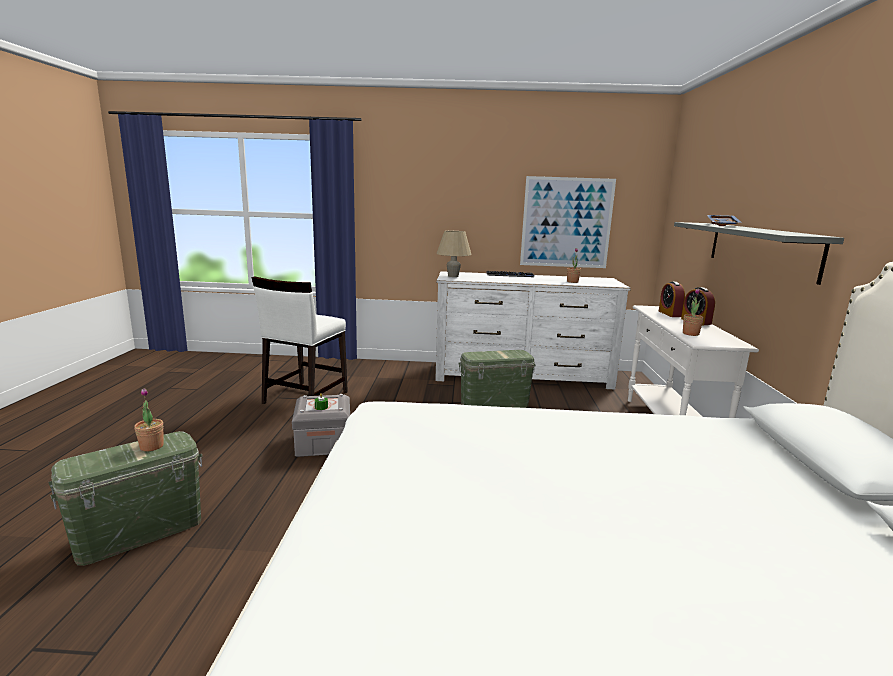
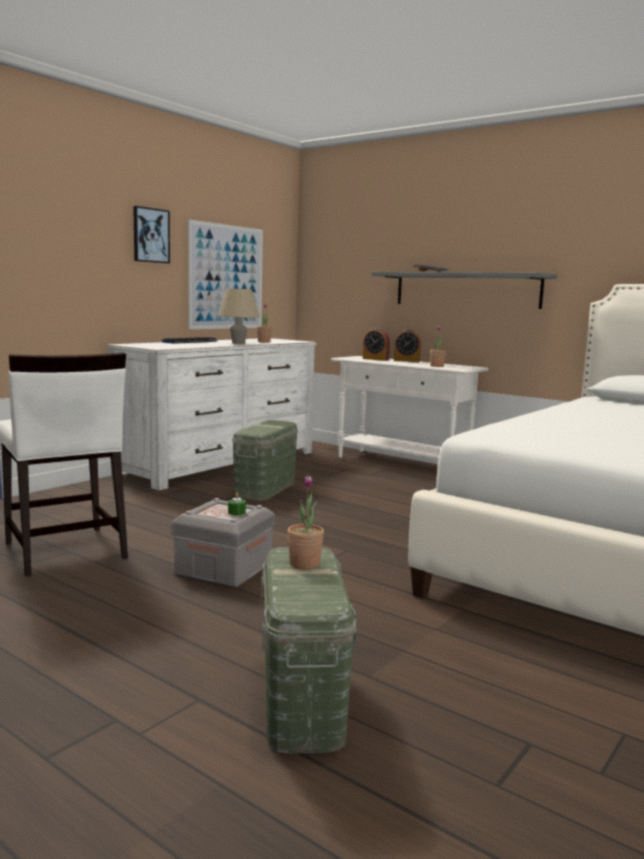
camera: 55 degrees left, 5 degrees down
(453, 276) = (150, 346): beige table lamp -> beige table lamp (238, 343)
(487, 191) = (150, 235): none -> picture

